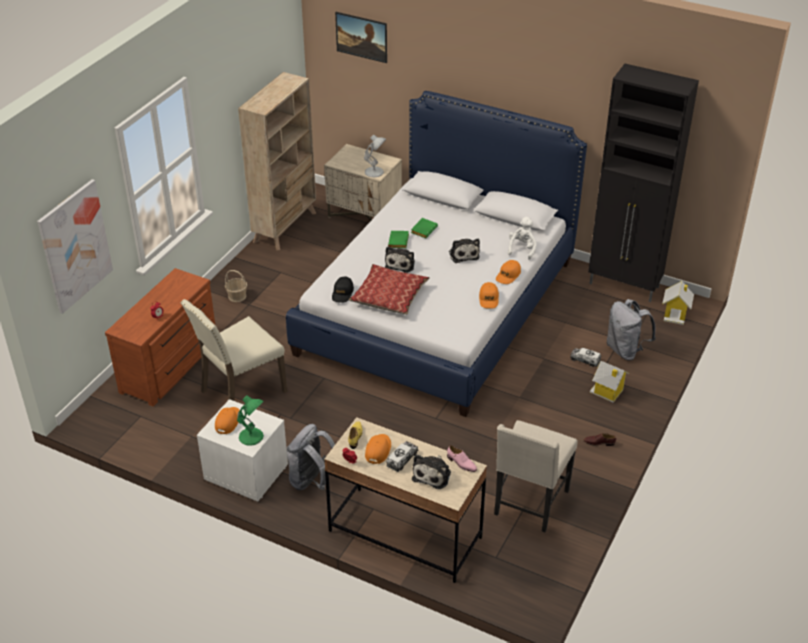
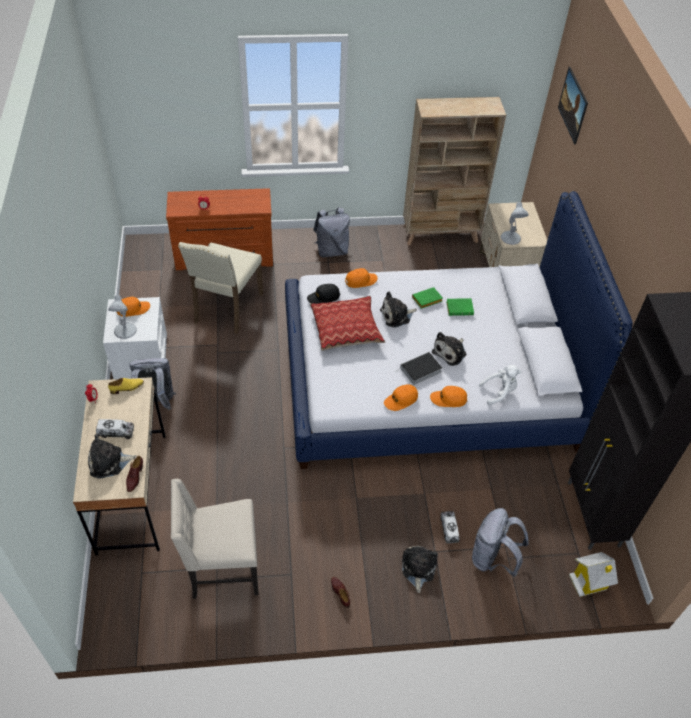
camera: 55 degrees right, 10 degrees up
(75, 246) = (165, 110): picture -> none
(237, 296) = (331, 250): basket -> grey backpack
(241, 391) = (226, 308): beige chair -> beige chair turned 90 degrees counterclockwise
(252, 437) = (125, 331): green table lamp -> white table lamp
(378, 450) = (118, 410): orange cap -> orange cap (361, 280)
(461, 463) = (134, 477): pink shoe -> brown shoe
(468, 277) = (420, 370): none -> book
(607, 392) = (418, 569): toy house -> plush toy

